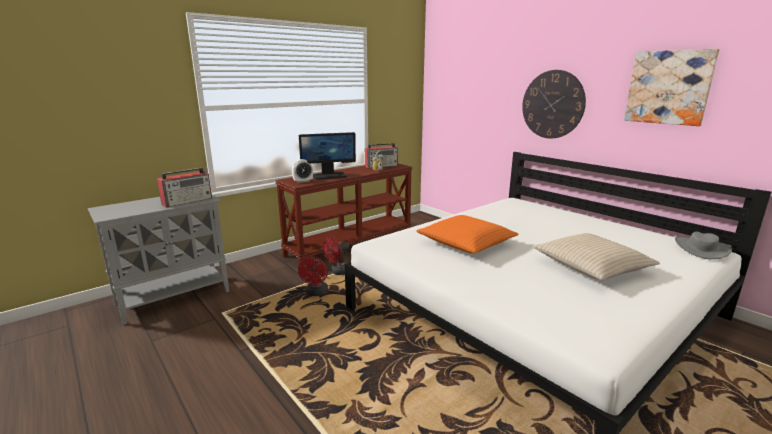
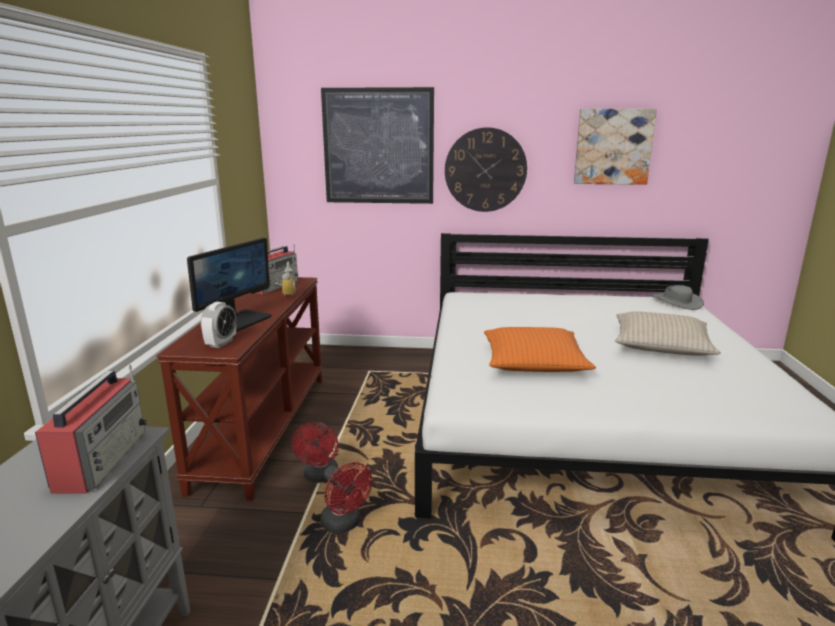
camera: 45 degrees left, 0 degrees up
(483, 84) = (378, 146): none -> picture

